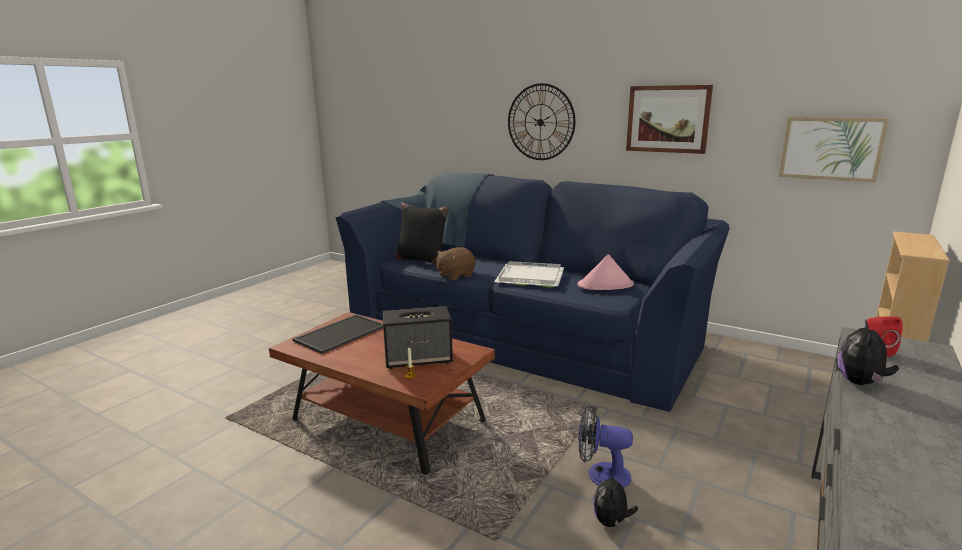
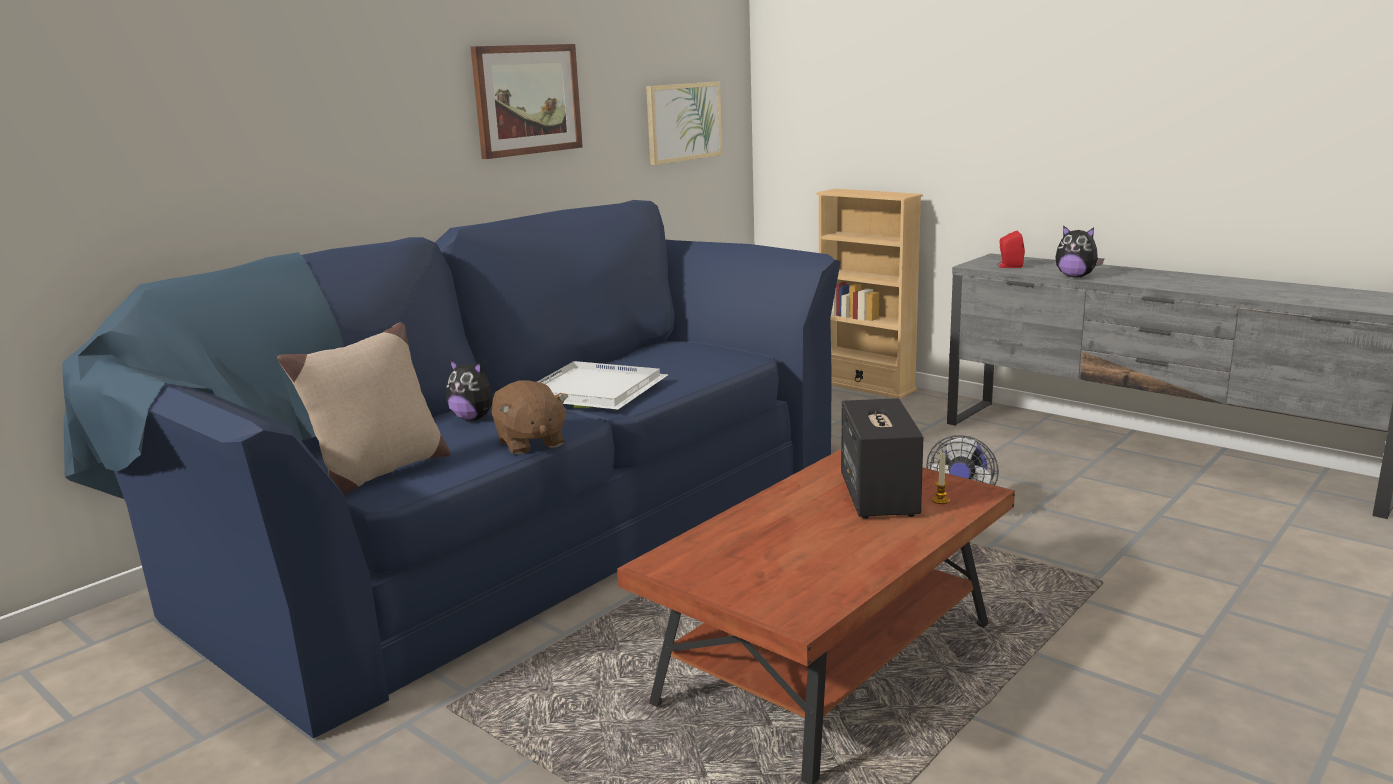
camera: 80 degrees left, 0 degrees up
(340, 333) = (745, 568): tray -> none
(421, 260) = (379, 472): black pillow -> beige pillow
(540, 122) = (319, 125): wall clock -> none
(605, 285) = (667, 356): pink hat -> none
(611, 522) = (1048, 518): plush toy -> plush toy (474, 418)

